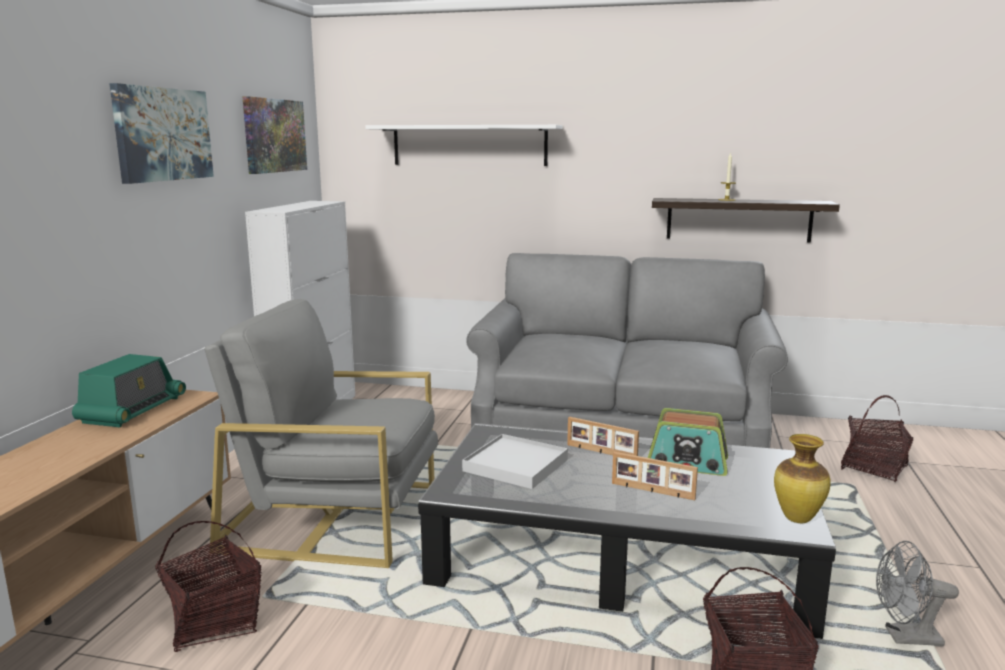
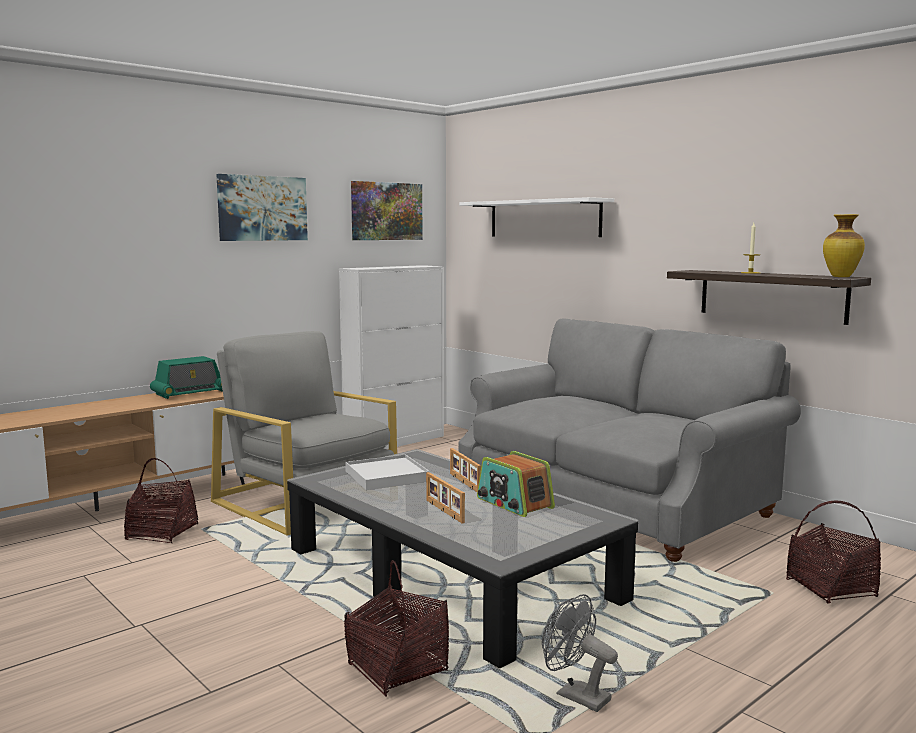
camera: 35 degrees right, 5 degrees down
(797, 519) = (512, 553): vase -> vase (840, 277)

